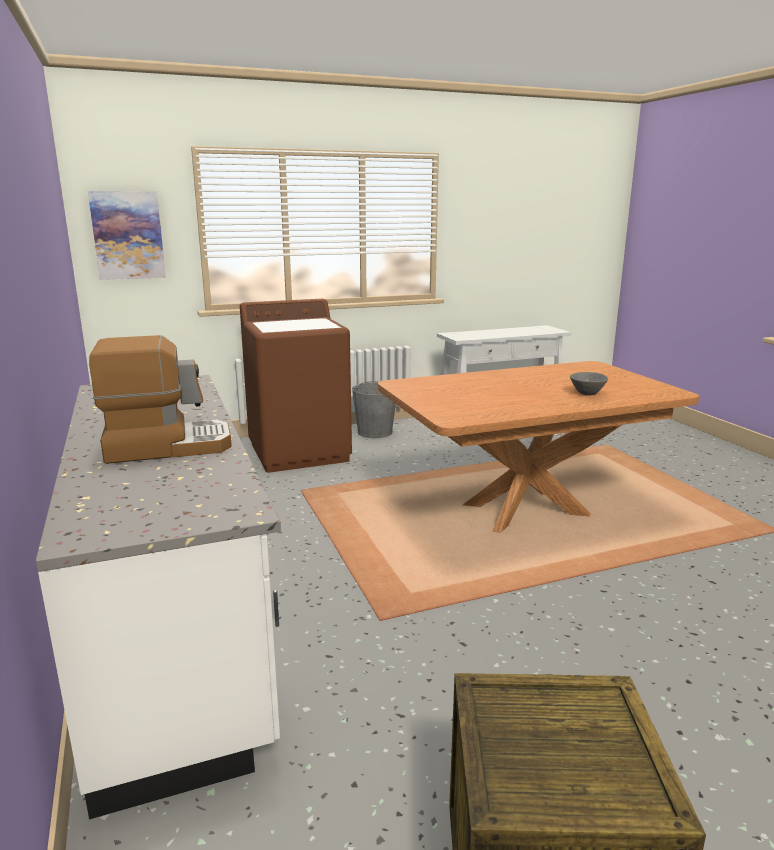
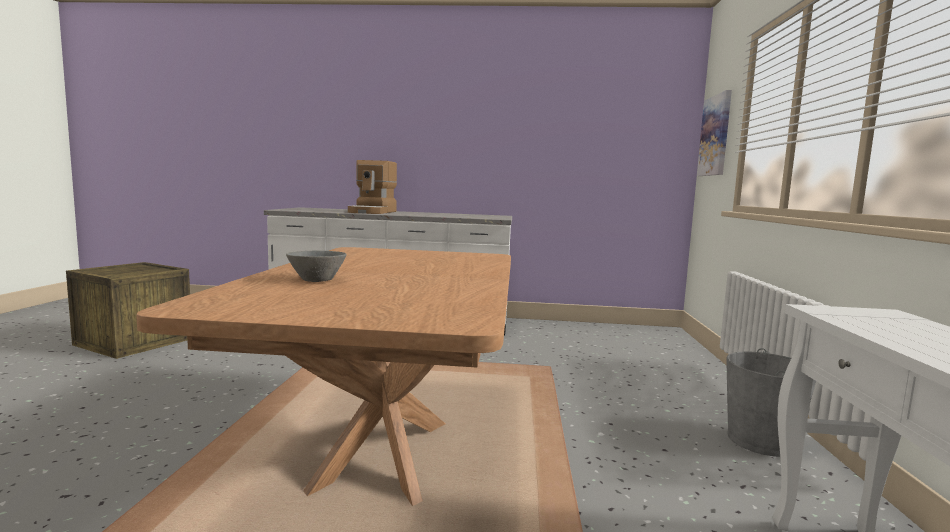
camera: 115 degrees right, 10 degrees down
(300, 452) = (668, 383): brown washing machine -> none

